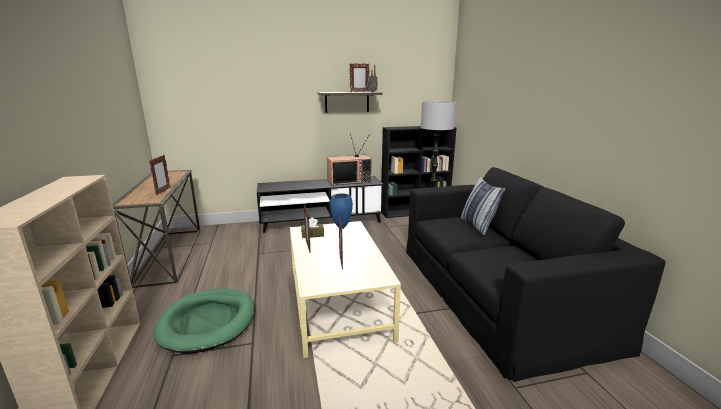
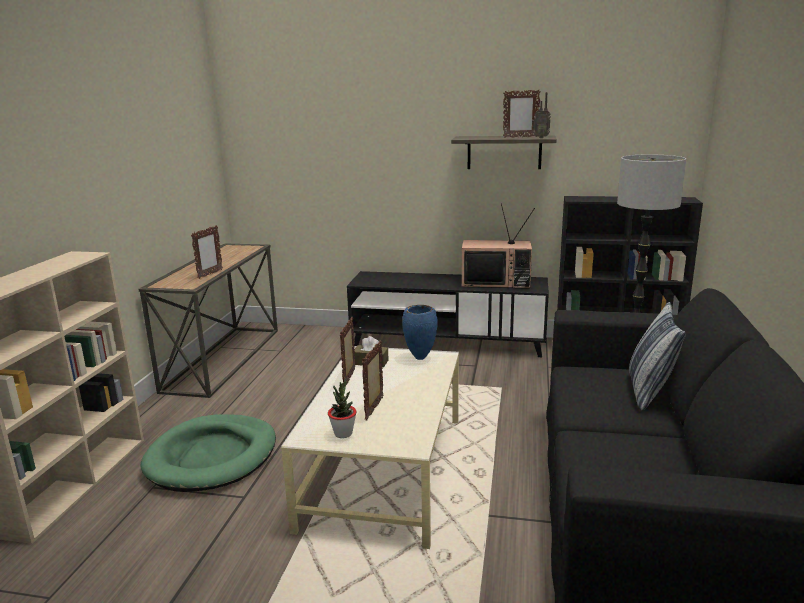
camera: 25 degrees right, 0 degrees up
(335, 279) = (343, 433): none -> potted plant

